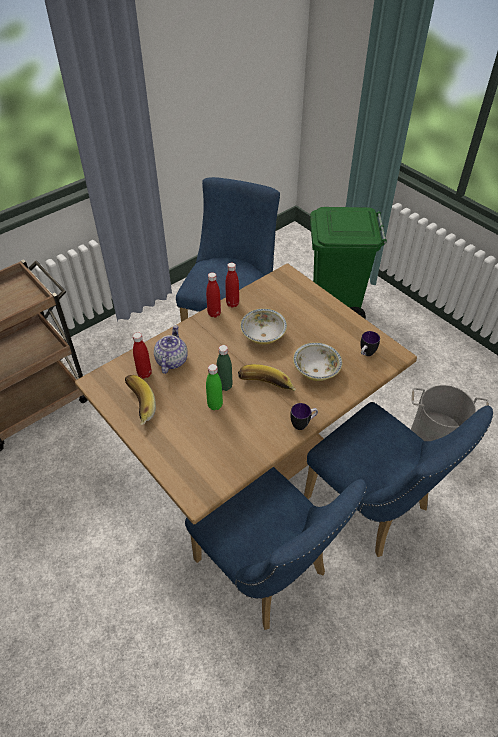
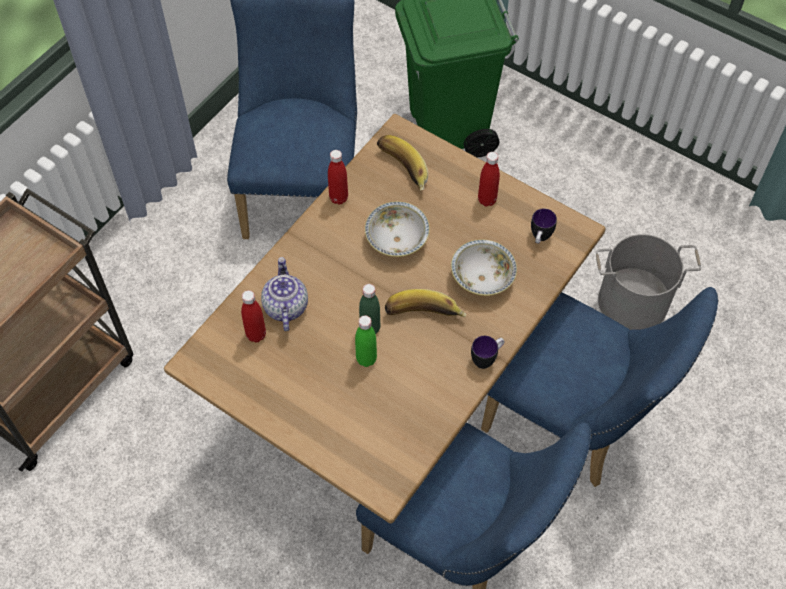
camera: 15 degrees left, 10 degrees up
(137, 405) = (264, 384): banana -> banana (401, 171)
(214, 313) = (318, 220): red bottle -> red bottle (487, 200)

